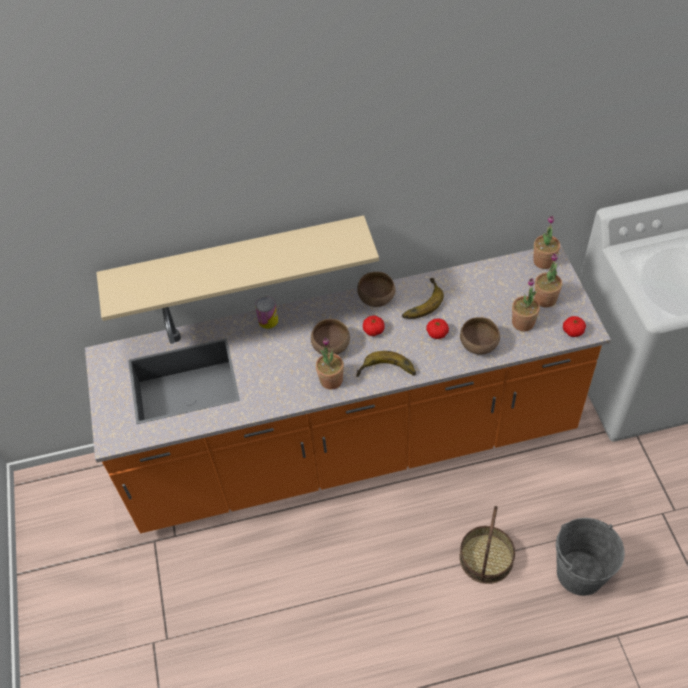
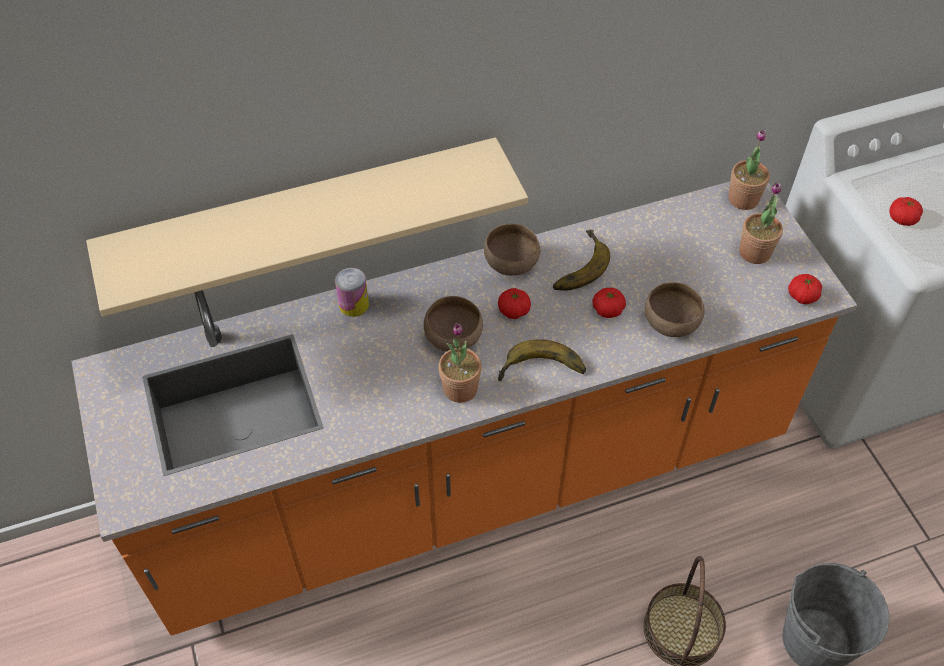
camera: 10 degrees left, 0 degrees up
(523, 323) = (729, 288): potted plant -> none
(651, 281) = (902, 219): none -> tomato

